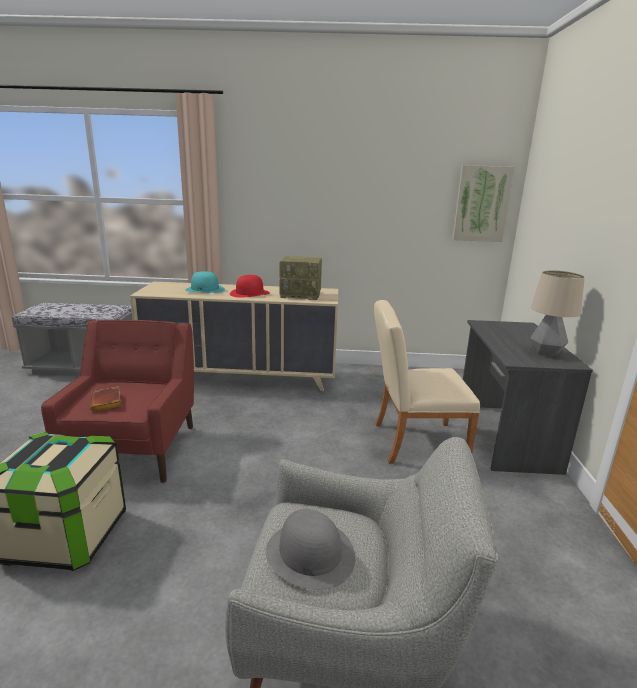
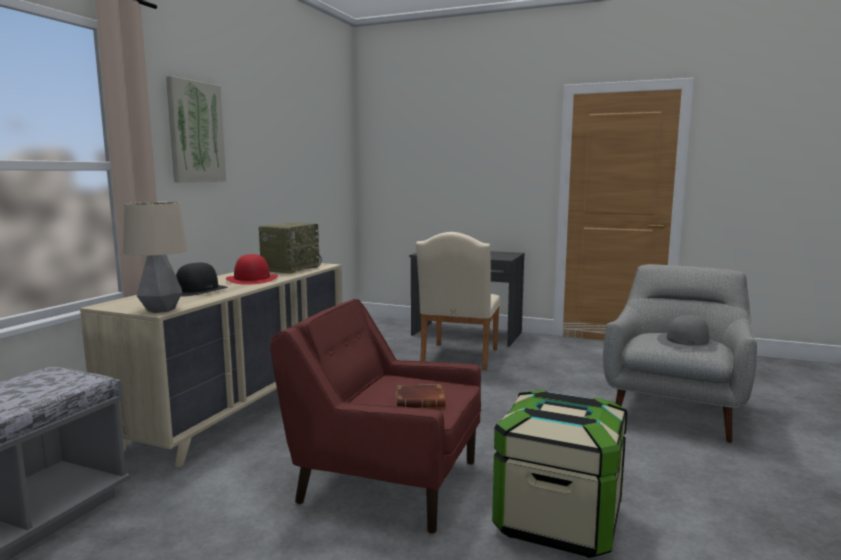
camera: 70 degrees left, 10 degrees down
(205, 289) = (197, 290): turquoise hat -> black hat
(481, 204) = (340, 161): picture -> picture (195, 132)
(545, 353) = (493, 253): table lamp -> table lamp (161, 310)

